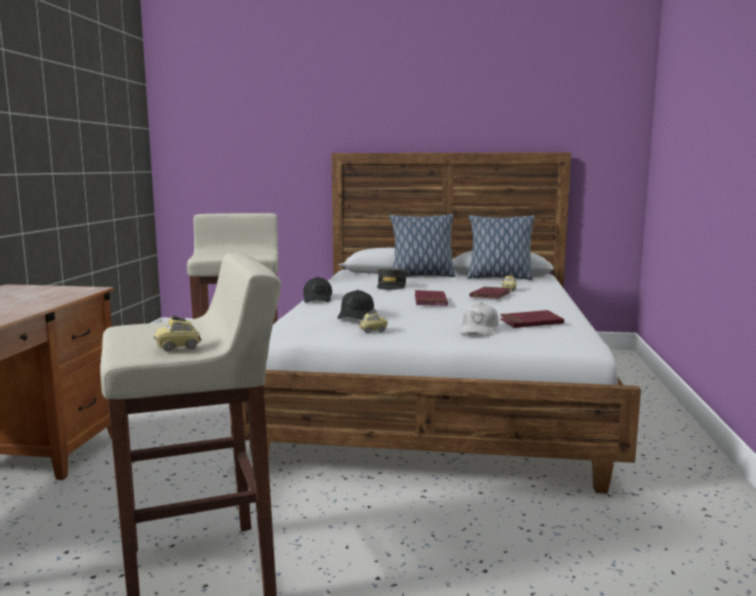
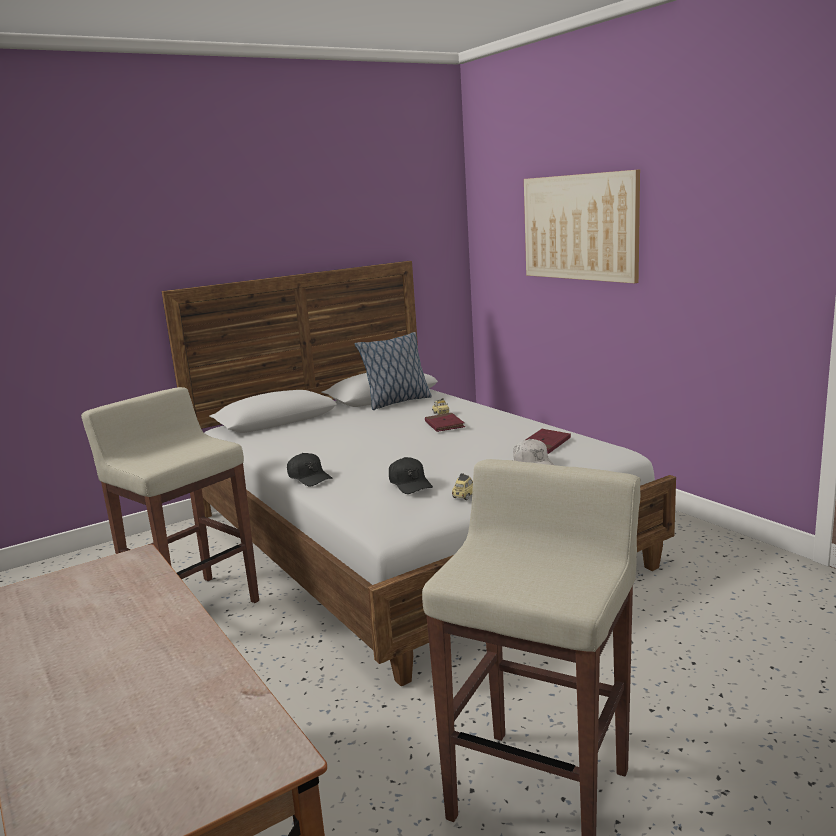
camera: 40 degrees left, 5 degrees up
(178, 348) = (583, 575): toy car -> none
(391, 286) = (335, 440): grey cap -> none
(421, 276) = (324, 419): pillow -> none
(430, 301) = (417, 446): red book -> none
(707, 113) = (579, 227): none -> picture

